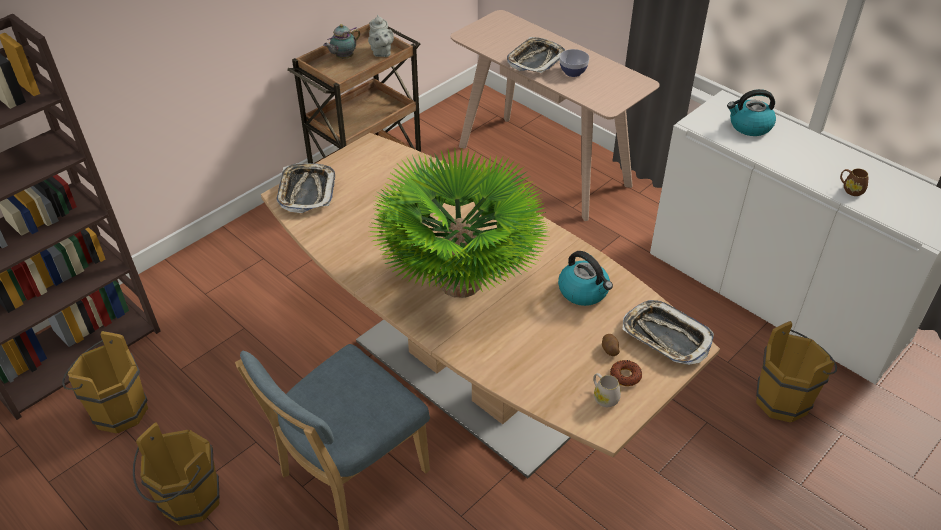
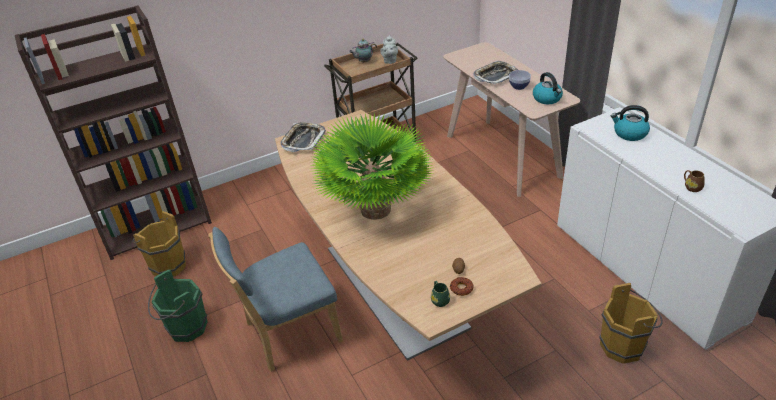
camera: 20 degrees right, 5 degrees down
(187, 504) = (184, 329): brown bucket -> green bucket
(584, 291) = (458, 229): kettle -> kettle (547, 99)
(603, 397) = (439, 299): white mug -> green mug
(665, 337) = (503, 268): tray -> none

